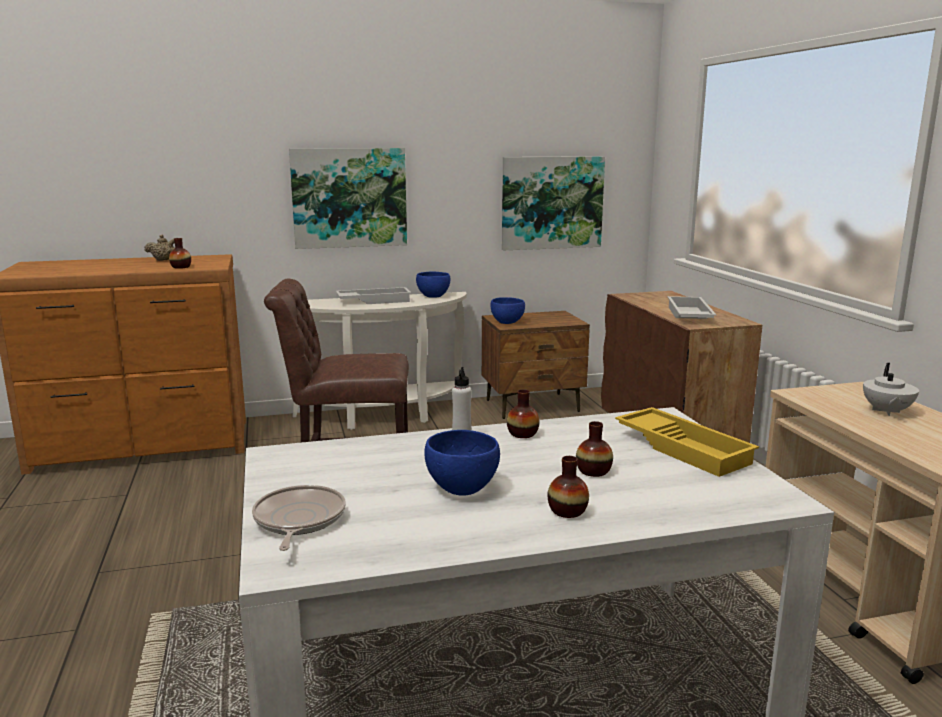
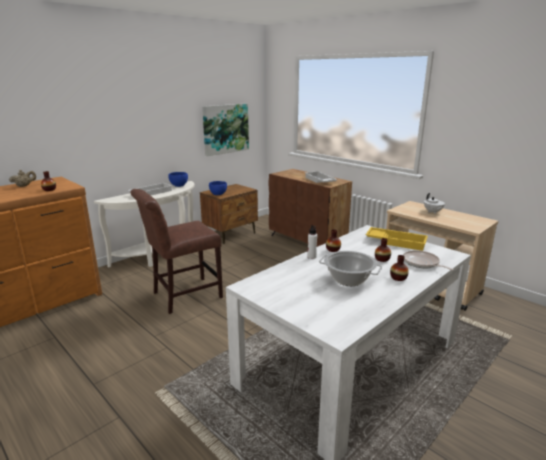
camera: 30 degrees left, 5 degrees up
(298, 520) = (310, 313): frying pan -> frying pan (422, 263)
(349, 198) = (126, 134): picture -> none
(462, 488) = (349, 279): blue bowl -> cooking pot

